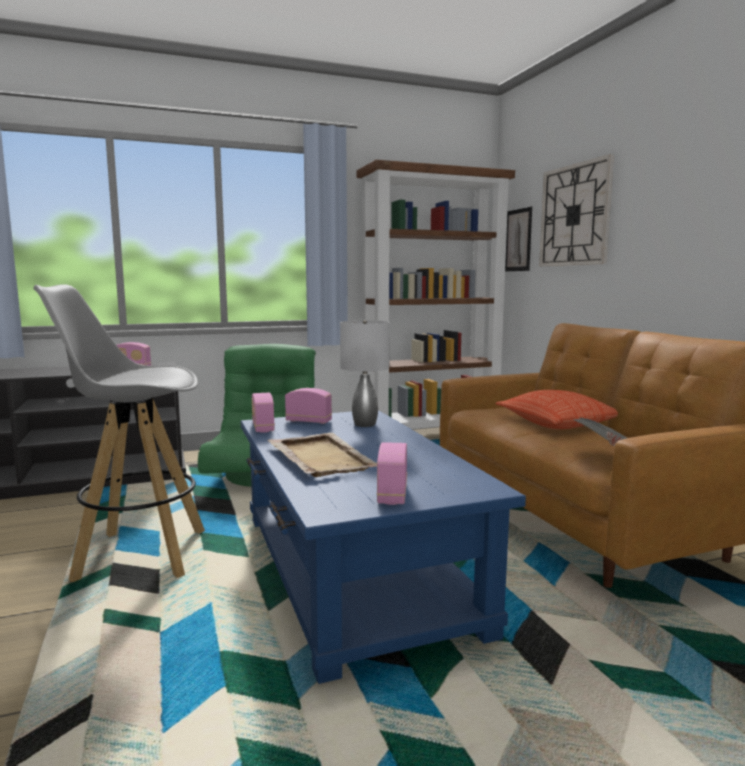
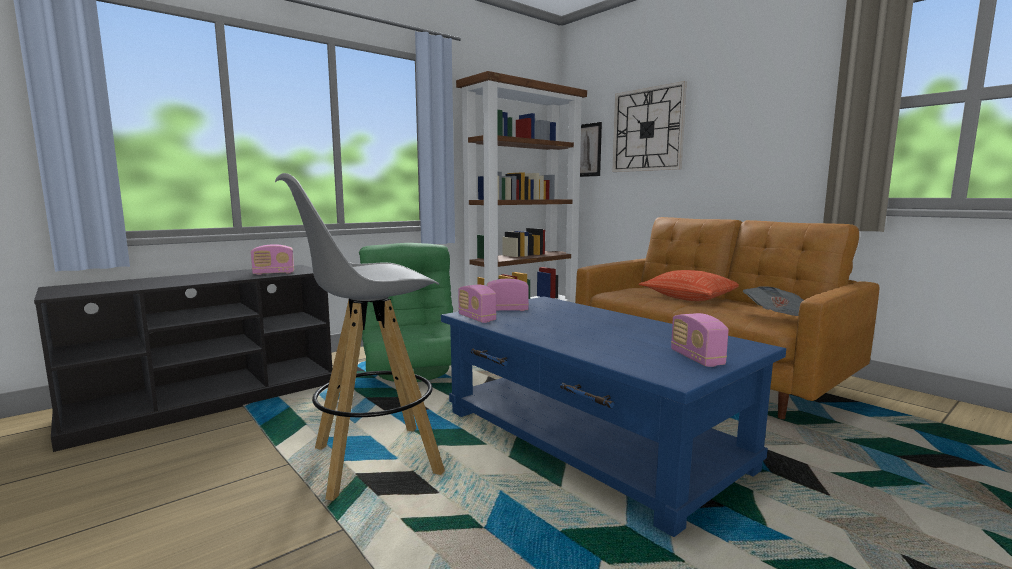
camera: 20 degrees left, 0 degrees up
(321, 457) = (580, 337): beige tray -> none
(365, 424) = (561, 308): grey table lamp -> none

